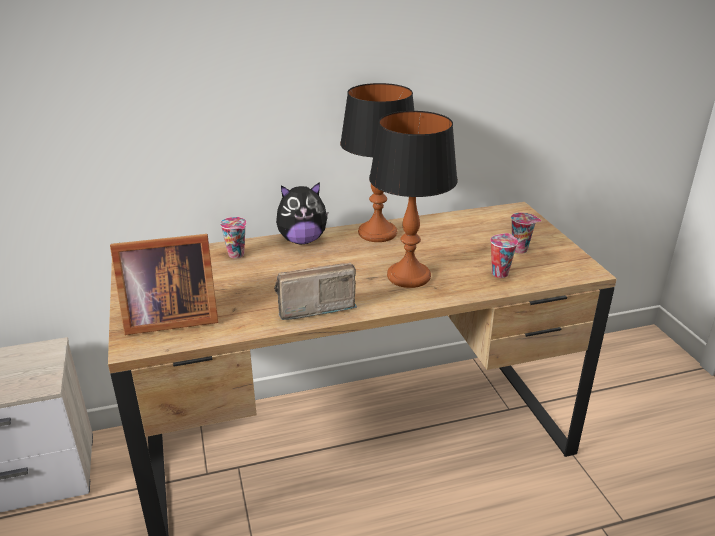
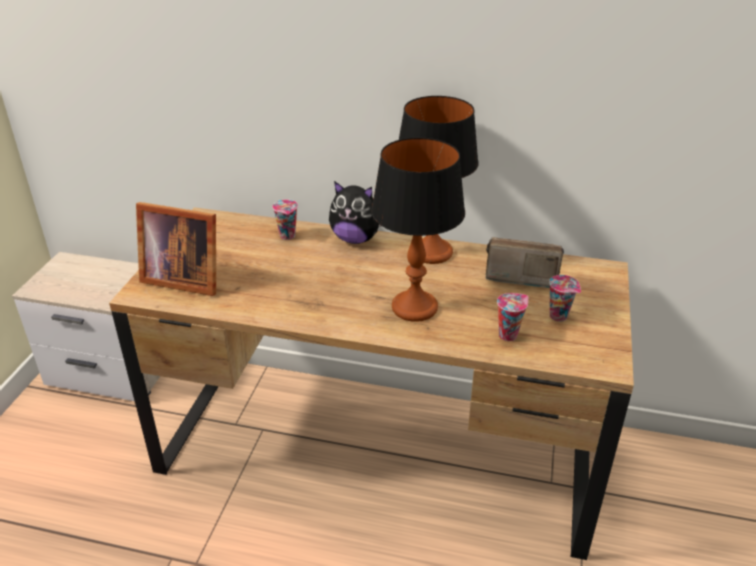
camera: 30 degrees right, 5 degrees up
(312, 307) = (300, 308): radio -> radio (519, 276)

